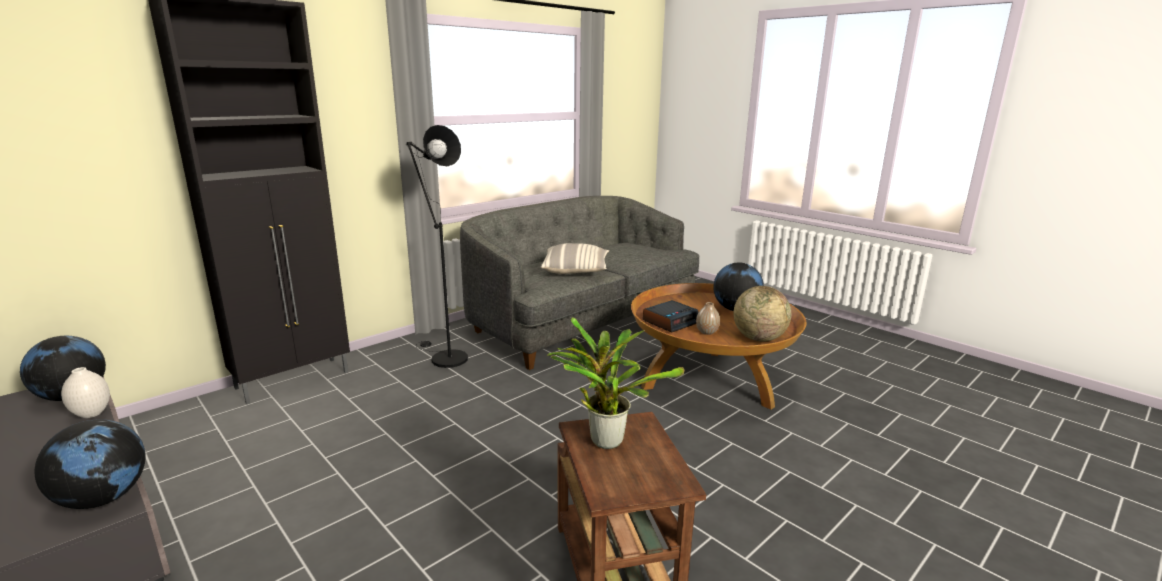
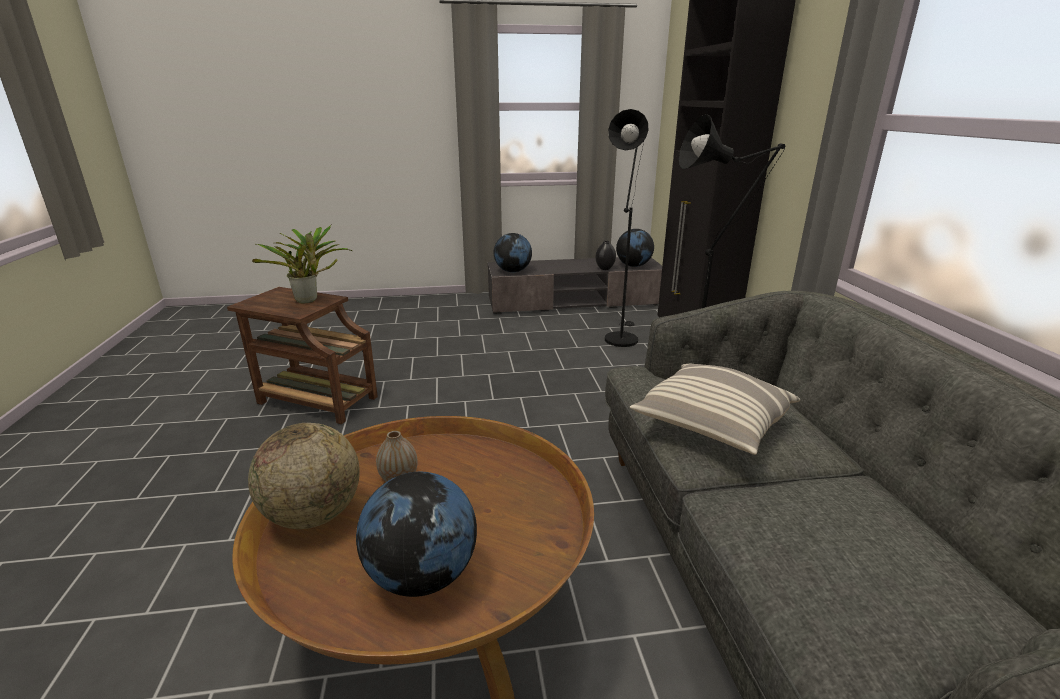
camera: 125 degrees right, 5 degrees up
(92, 413) = (605, 269): white vase -> black vase
(265, 424) = (621, 337): none -> black floor lamp
(670, 321) = (468, 464): alarm clock -> none

